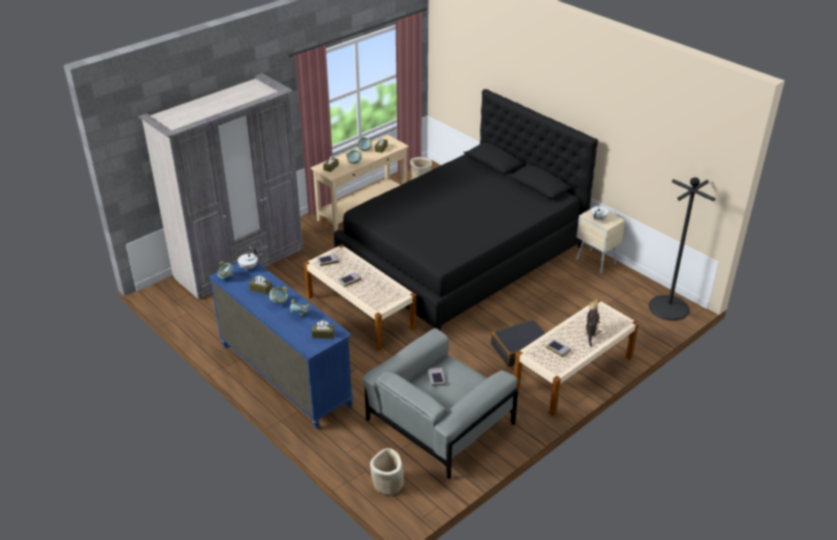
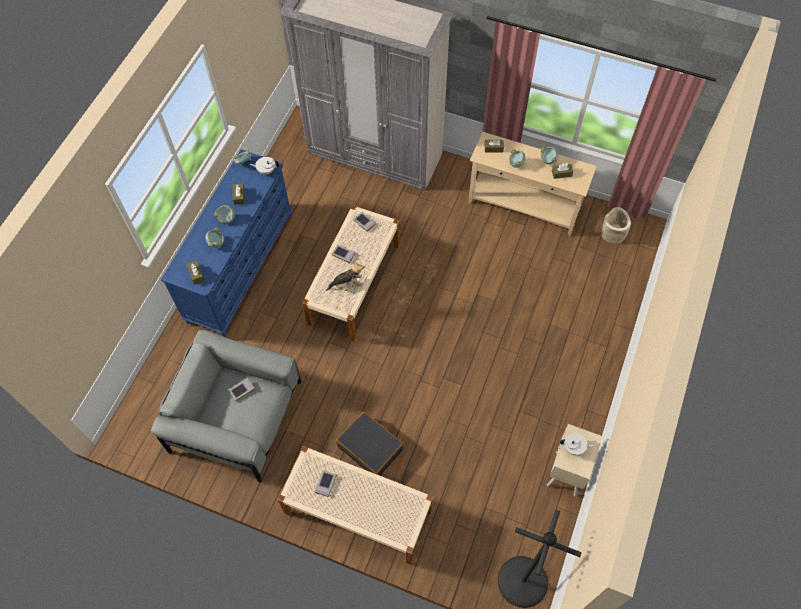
camera: 65 degrees right, 25 degrees up
(388, 484) = (145, 407): beige planter -> none
(463, 256) = (496, 333): black bed -> none
(591, 332) = (369, 508): plush toy -> plush toy (347, 284)

